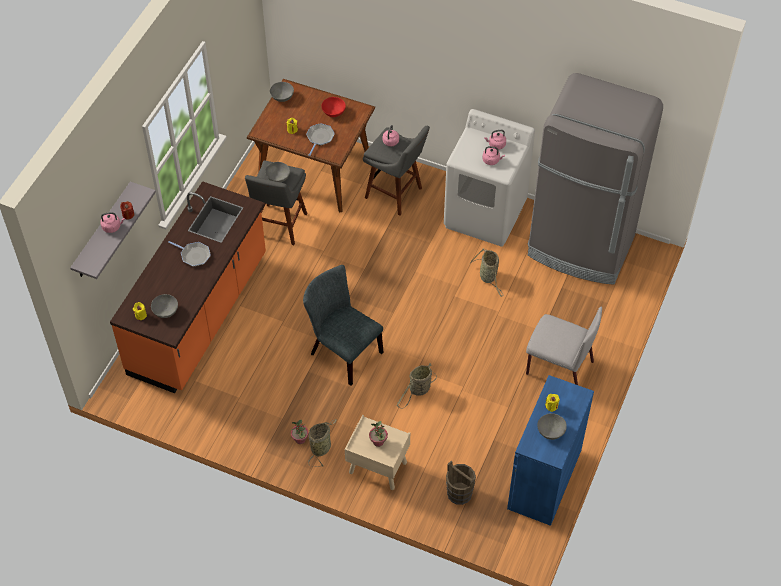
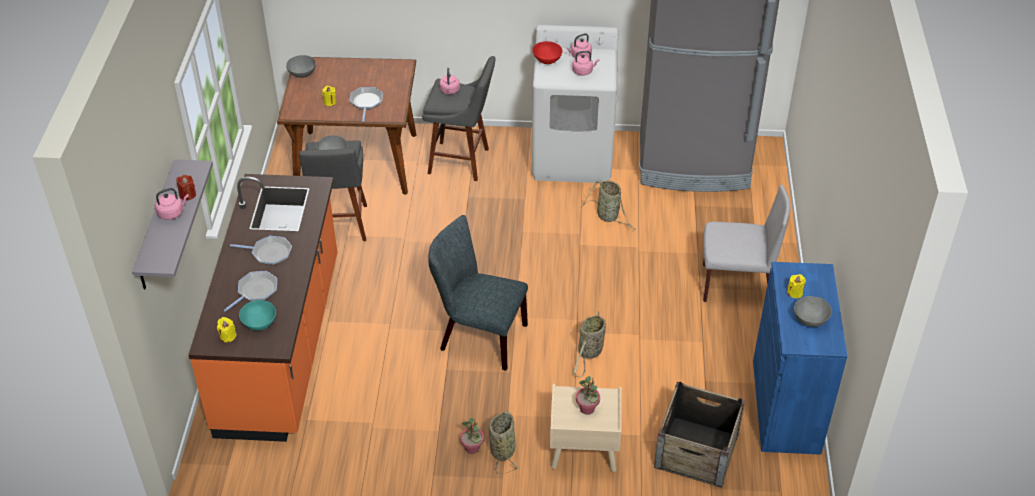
camera: 20 degrees left, 10 degrees down
(165, 311) = (259, 323): grey bowl -> turquoise bowl
(173, 284) = (256, 291): none -> frying pan
(333, 112) = (371, 75): red bowl -> red bowl (547, 60)
(459, 493) = (696, 451): brown bucket -> crate

